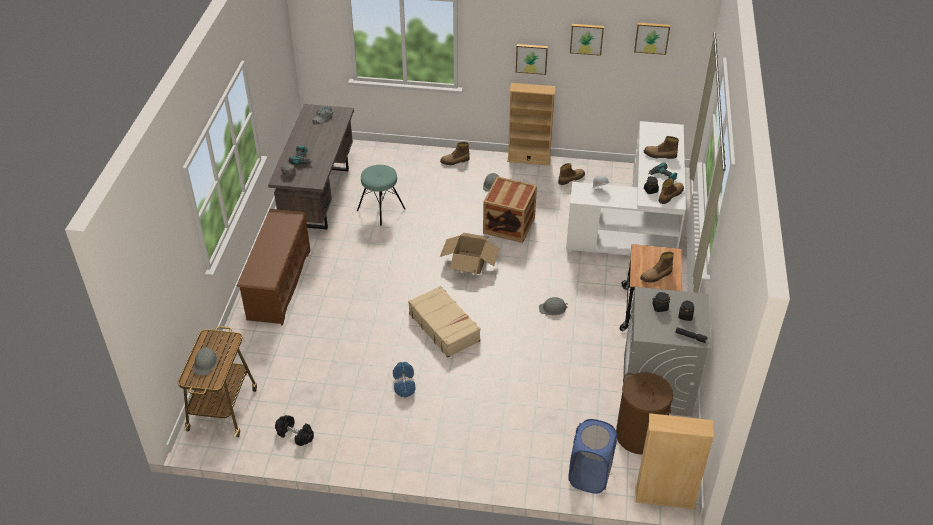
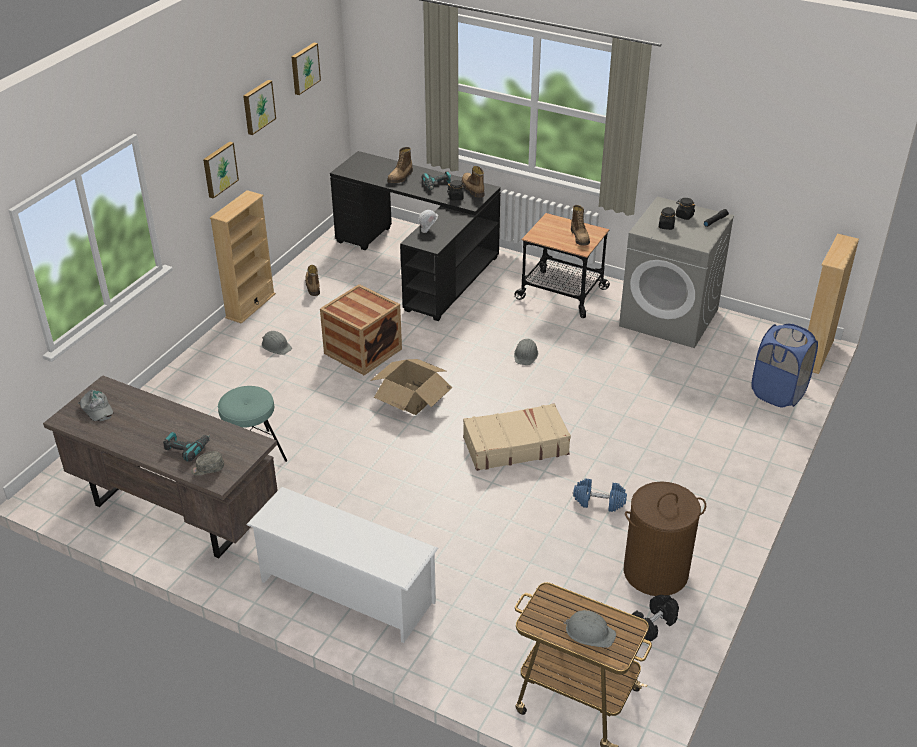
camera: 70 degrees left, 5 degrees down
(279, 284) = (346, 591): brown shoe rack -> white shoe rack
(455, 161) = (204, 365): boot -> none
(638, 223) = (422, 262): white desk -> black desk
(639, 435) = (733, 348): brown laundry basket -> brown laundry basket (655, 572)

